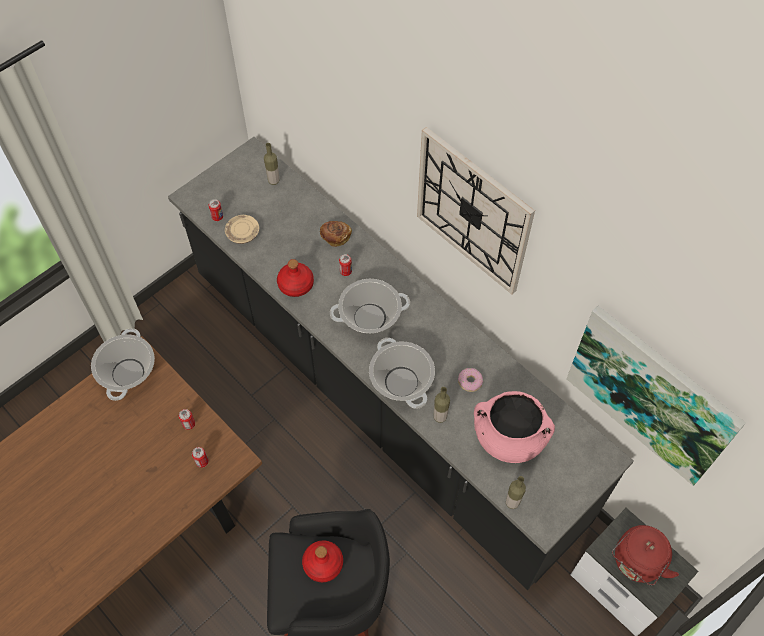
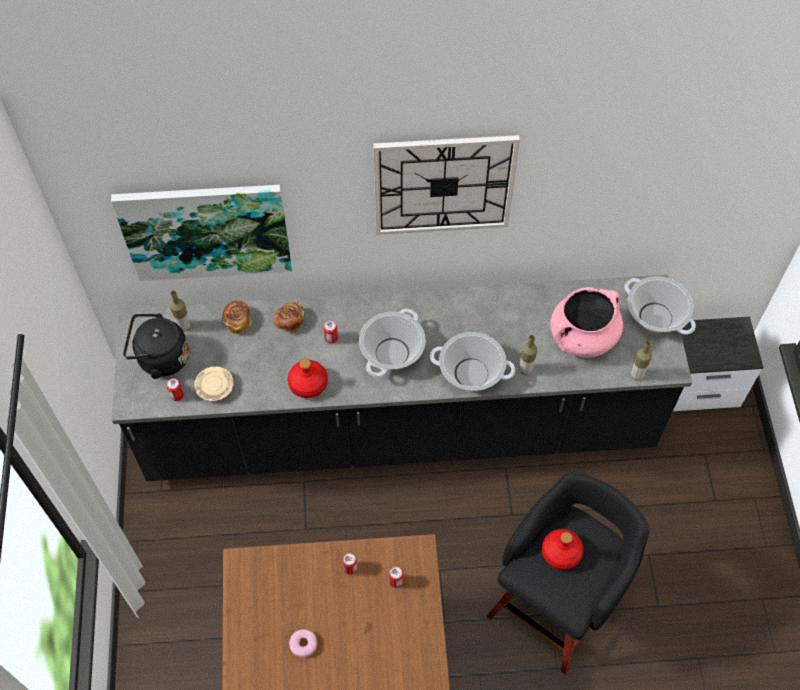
camera: 50 degrees left, 0 degrees up
(128, 373) = (252, 585): cooking pot -> cooking pot (655, 317)
(237, 187) = (160, 358): none -> black kettle
(307, 207) = (237, 321): none -> bread
(470, 381) = (513, 327): donut -> donut (303, 644)
(636, 563) = (714, 349): red kettle -> none
(650, 395) = (669, 206): picture -> picture (206, 230)

